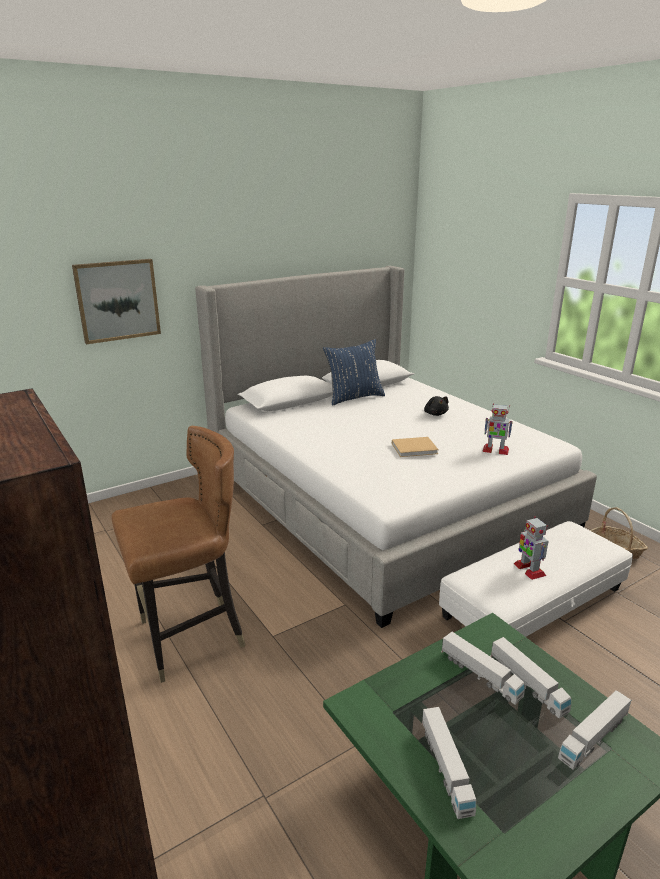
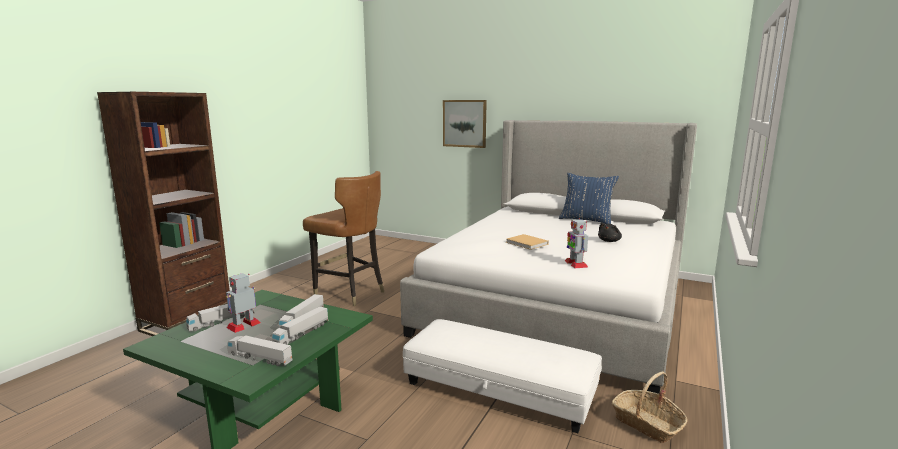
camera: 60 degrees right, 10 degrees down
(529, 569) = (479, 341): toy robot -> toy robot (244, 325)

